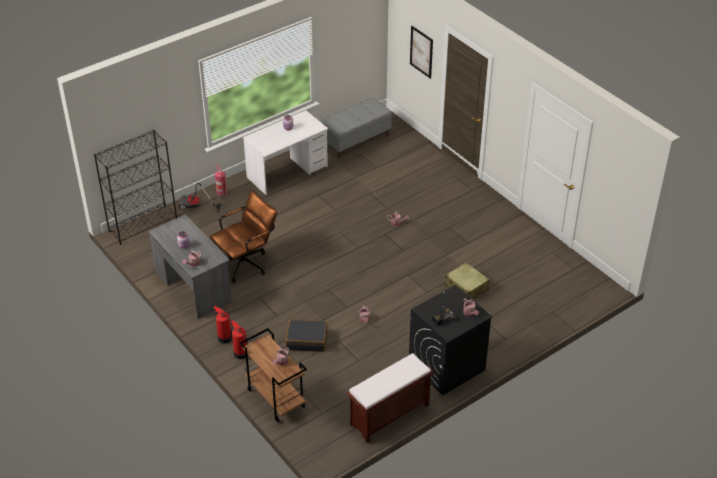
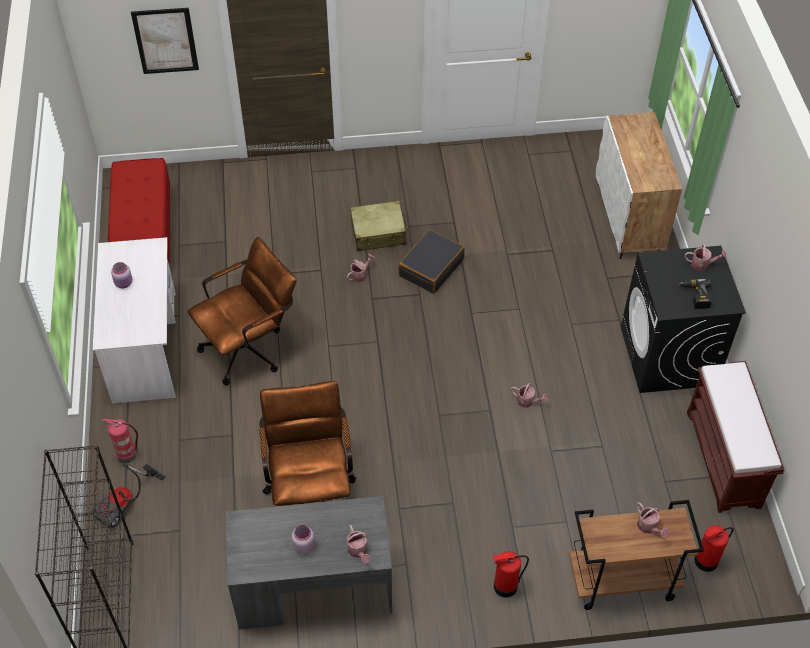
camera: 60 degrees left, 10 degrees up
(224, 338) = (458, 594): fire extinguisher -> fire extinguisher (705, 561)
(307, 340) = (526, 488): black suitcase -> black suitcase (431, 267)
(315, 205) = (250, 348): none -> brown office chair
(356, 140) = (145, 235): grey bench -> red bench
(466, 287) = (537, 265): beige suitcase -> beige suitcase (378, 233)
(541, 313) = (629, 219): none -> white cabinet

